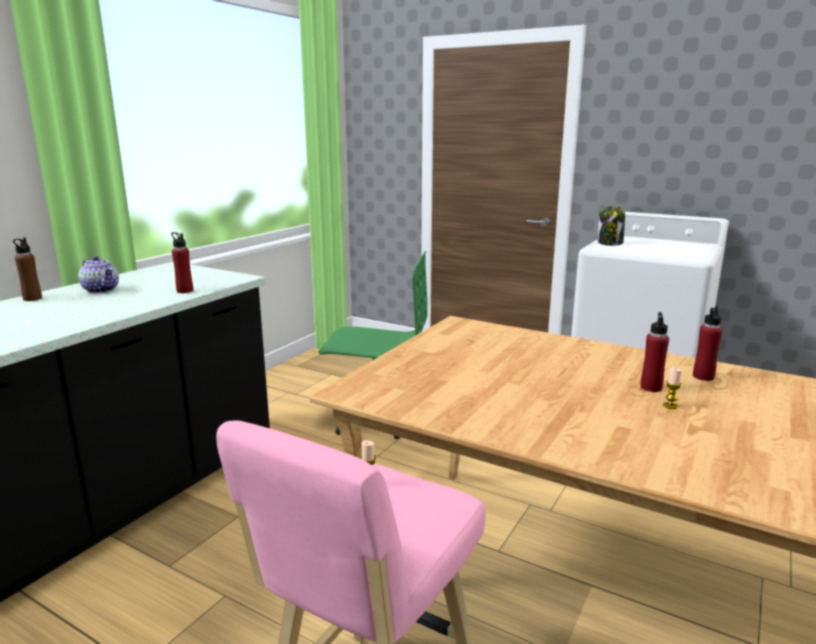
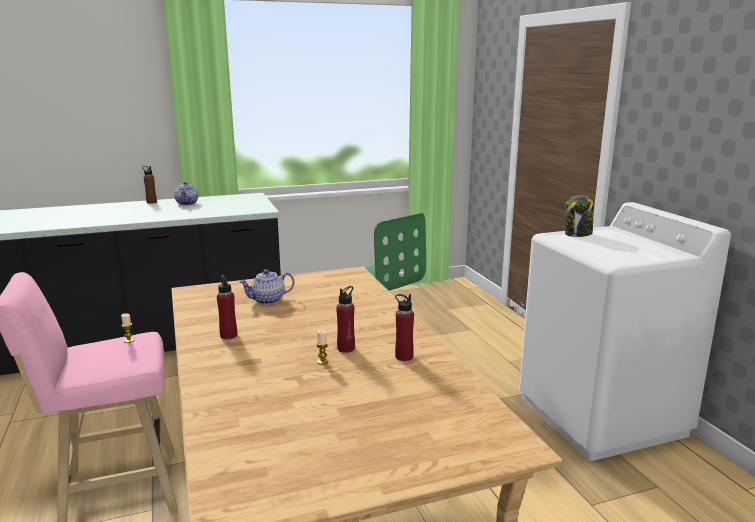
camera: 40 degrees right, 0 degrees up
(185, 291) = (218, 212): red bottle -> red bottle (228, 335)
(460, 372) = (268, 300): none -> teapot

